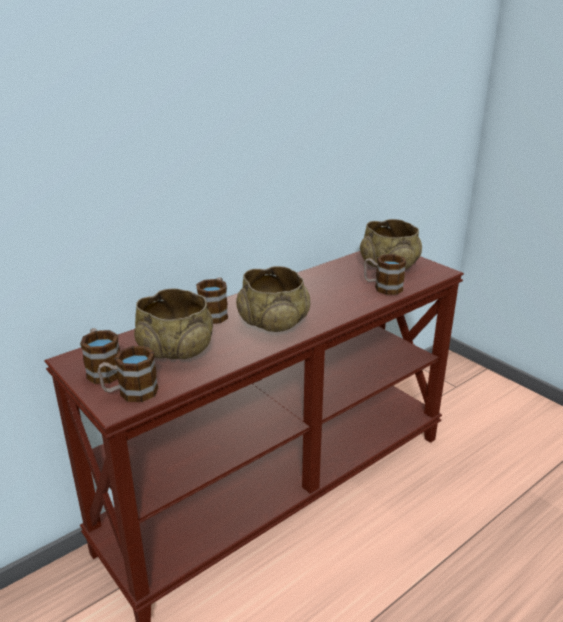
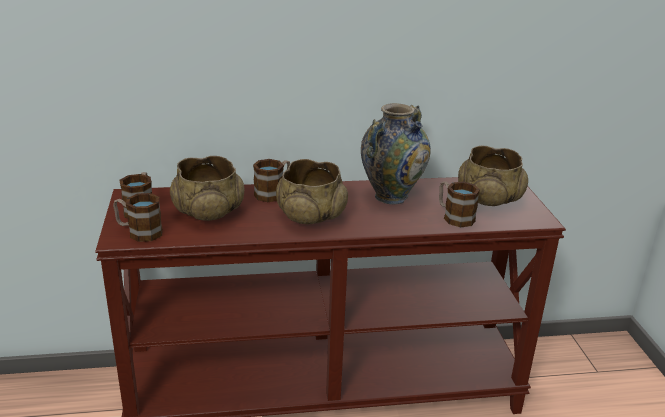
camera: 30 degrees right, 0 degrees up
(316, 286) = (391, 196): none -> vase

